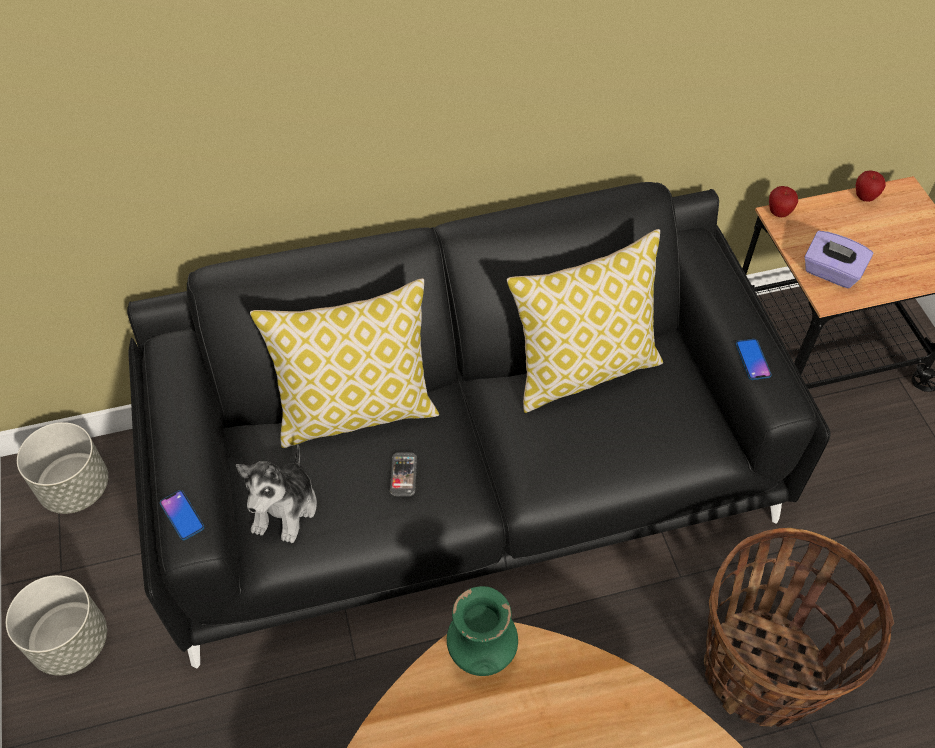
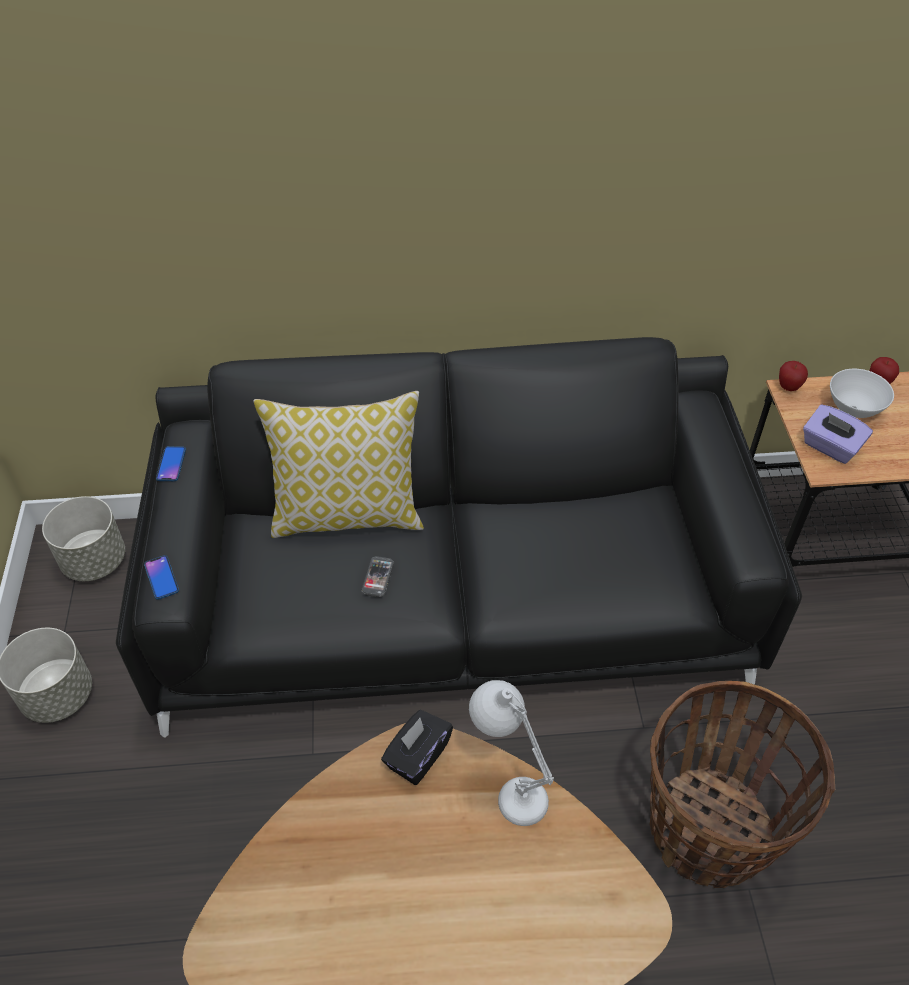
camera: 10 degrees right, 5 degrees down
(285, 508) = (262, 591): plush toy -> none
(482, 657) = (417, 756): green vase -> black tissue box
(579, 672) = (508, 786): none -> white table lamp
(583, 368) = (571, 506): pillow -> none
(752, 360) = (733, 515): phone -> phone (171, 464)
(846, 230) = (853, 410): none -> white bowl

